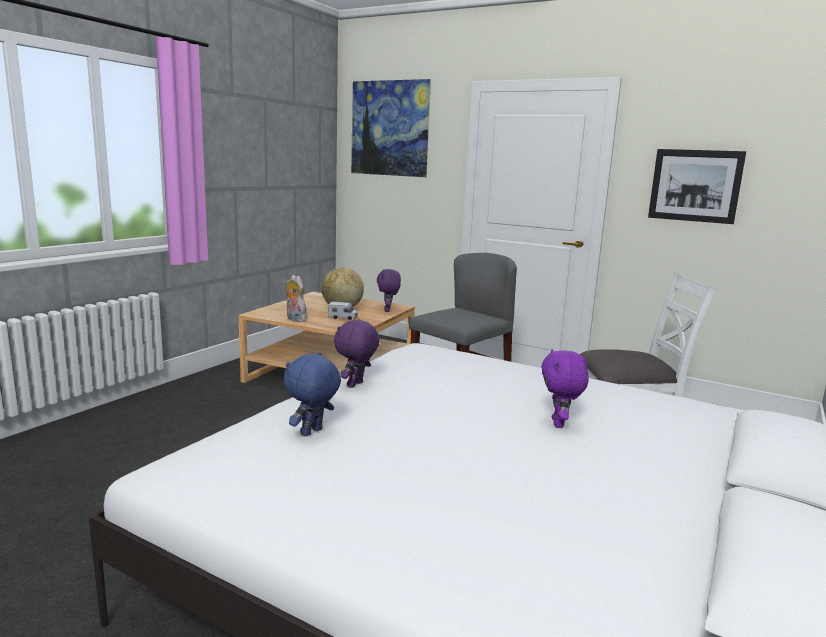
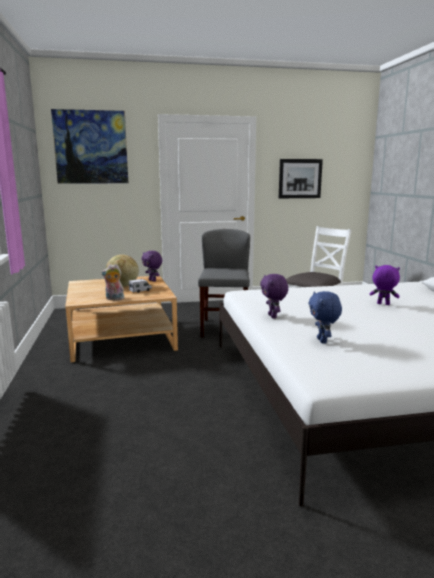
camera: 40 degrees left, 0 degrees up
(559, 424) = (383, 304): purple plush toy -> purple plush toy turned 150 degrees clockwise

